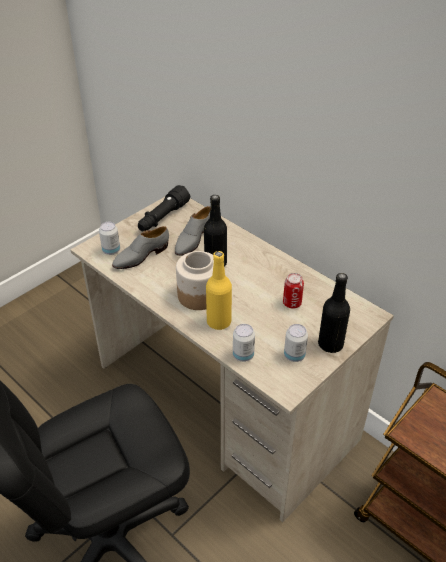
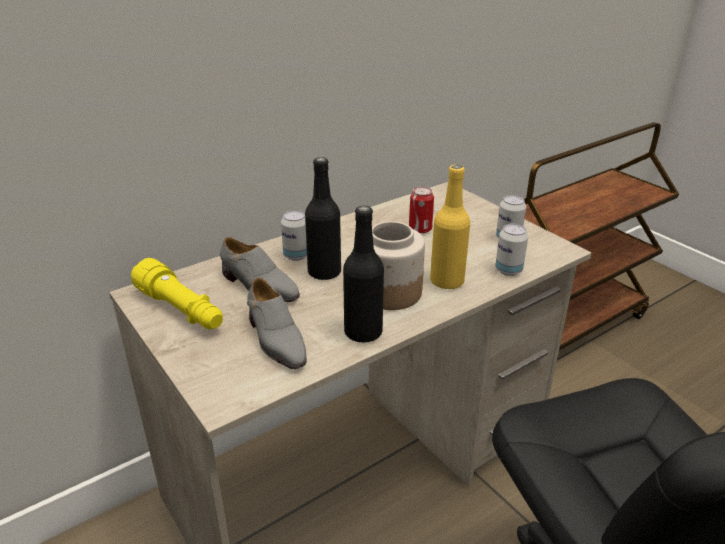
camera: 80 degrees left, 10 degrees down
(111, 250) = (243, 374): can -> can (296, 256)
(163, 218) = (181, 310): black flashlight -> yellow flashlight
(330, 344) = (490, 217): black bottle -> black bottle (363, 332)

